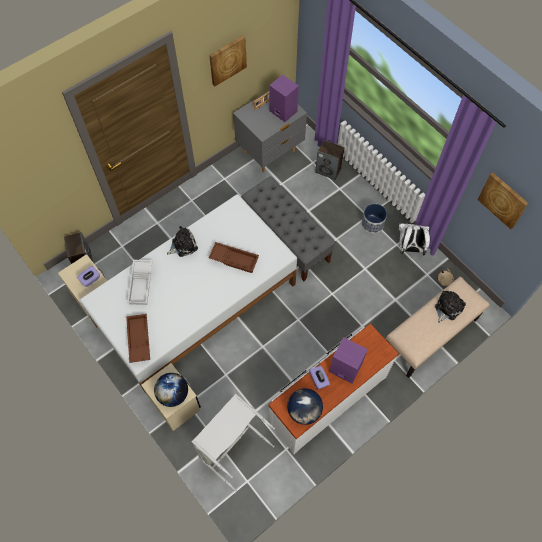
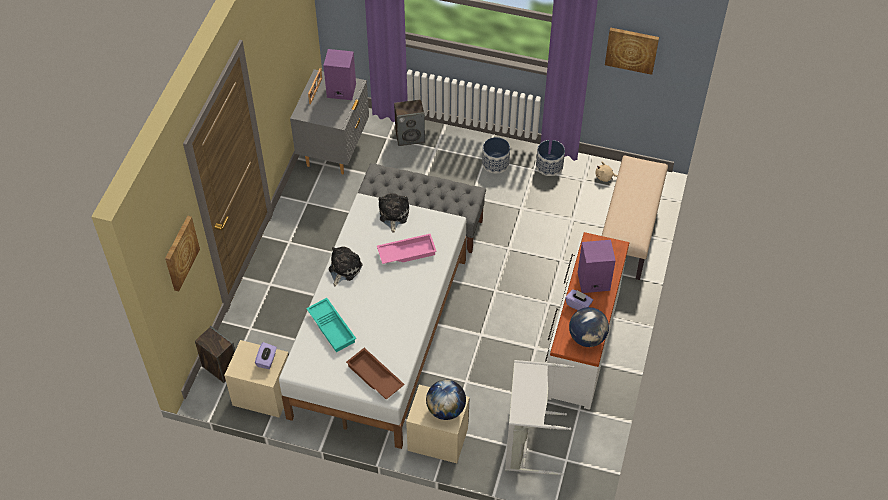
camera: 35 degrees left, 10 degrees down
(141, 284) = (332, 327): white tray -> turquoise tray
(227, 60) = (277, 55): picture -> picture (180, 253)
(234, 259) = (407, 252): brown tray -> pink tray
(410, 248) = (549, 166): white backpack -> planter
(447, 308) = (635, 187): plush toy -> plush toy (393, 215)

